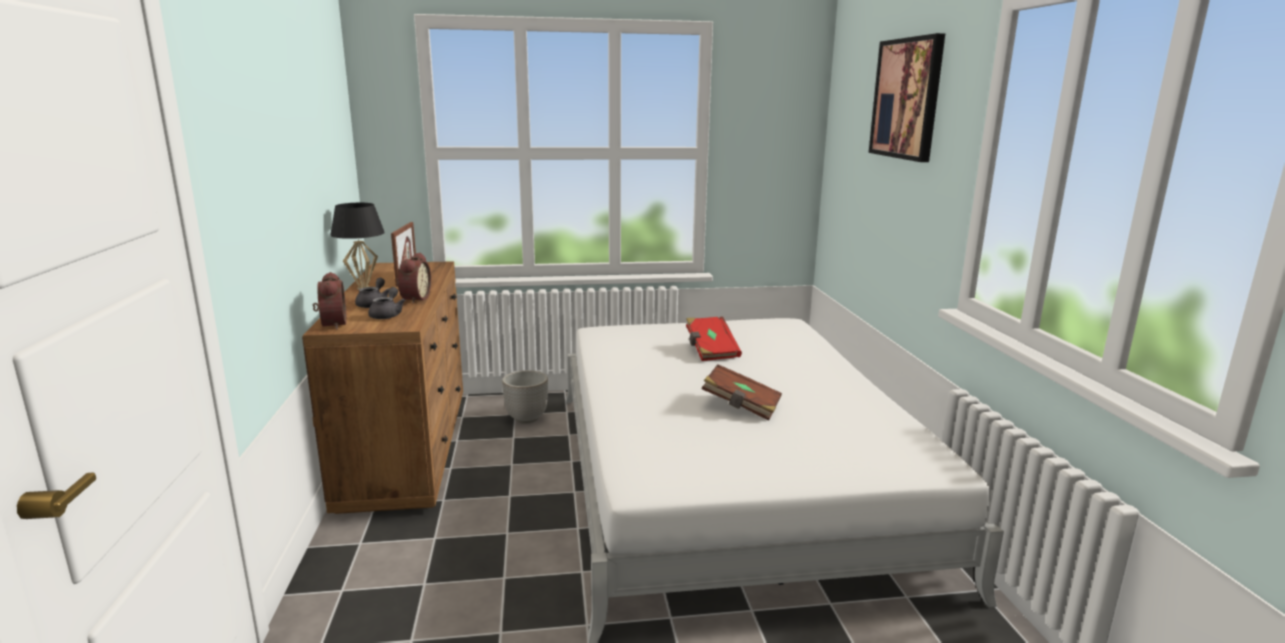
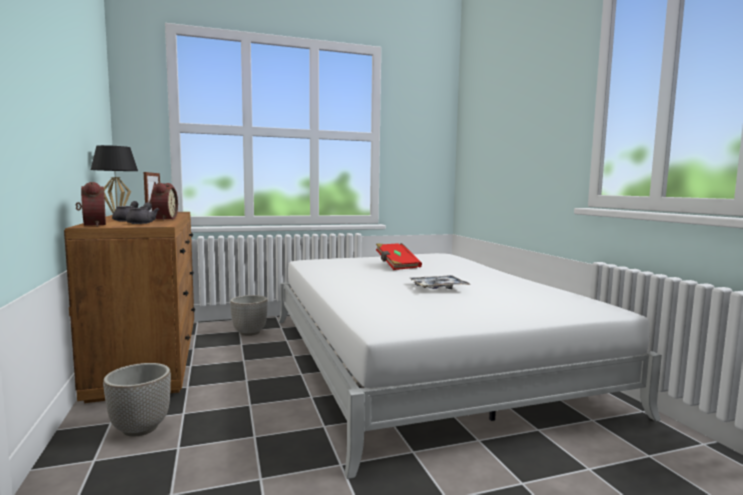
camera: 10 degrees left, 10 degrees down
(389, 554) = (141, 428): none -> planter
(741, 406) = (438, 287): brown book -> tray
(907, 98) = (526, 80): picture -> none

